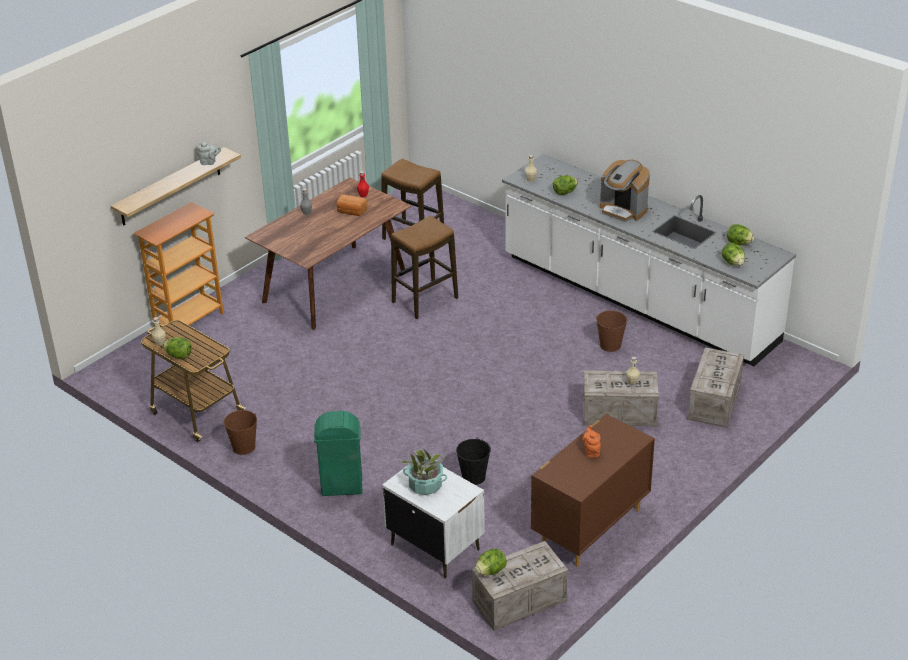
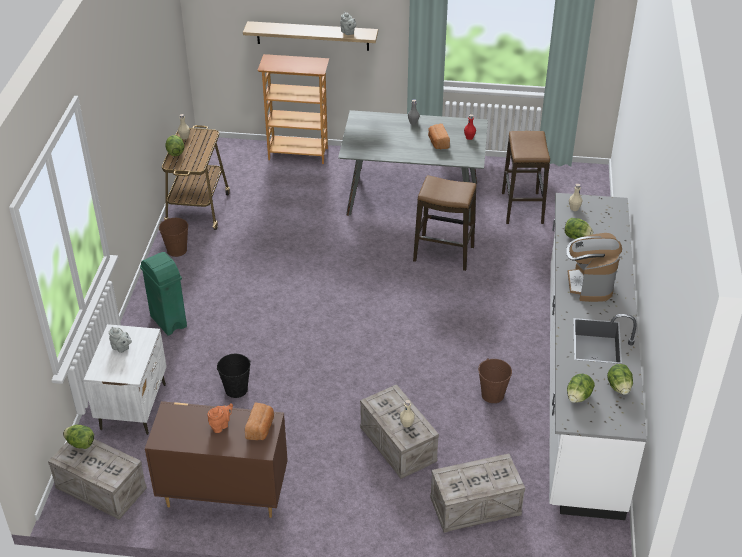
camera: 55 degrees right, 5 degrees up
(335, 286) = (412, 199): brown dining table -> grey dining table
(425, 485) = (121, 348): potted plant -> grey teapot
(614, 431) = (260, 428): none -> bread

